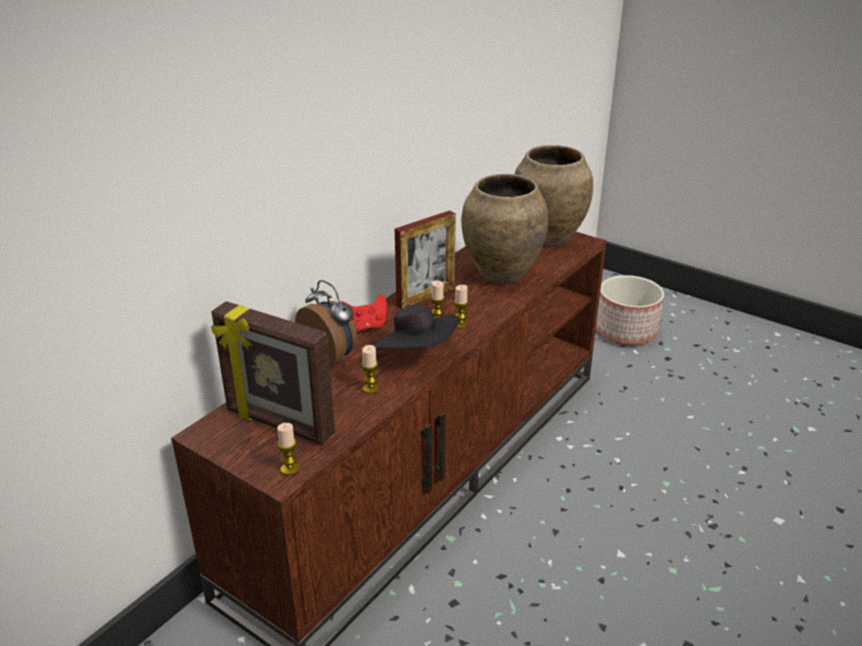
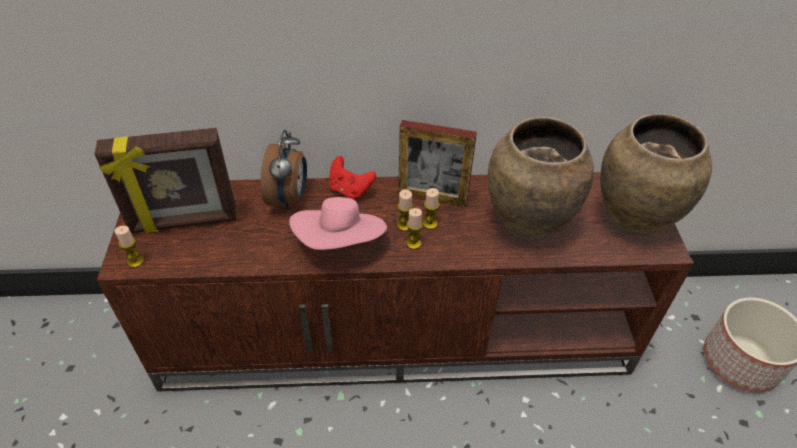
camera: 50 degrees right, 15 degrees up
(279, 424) = (184, 222): picture frame -> picture frame turned 90 degrees counterclockwise
(370, 388) = (269, 244): candle -> candle (430, 224)
(416, 354) = (340, 242): black hat -> pink hat

